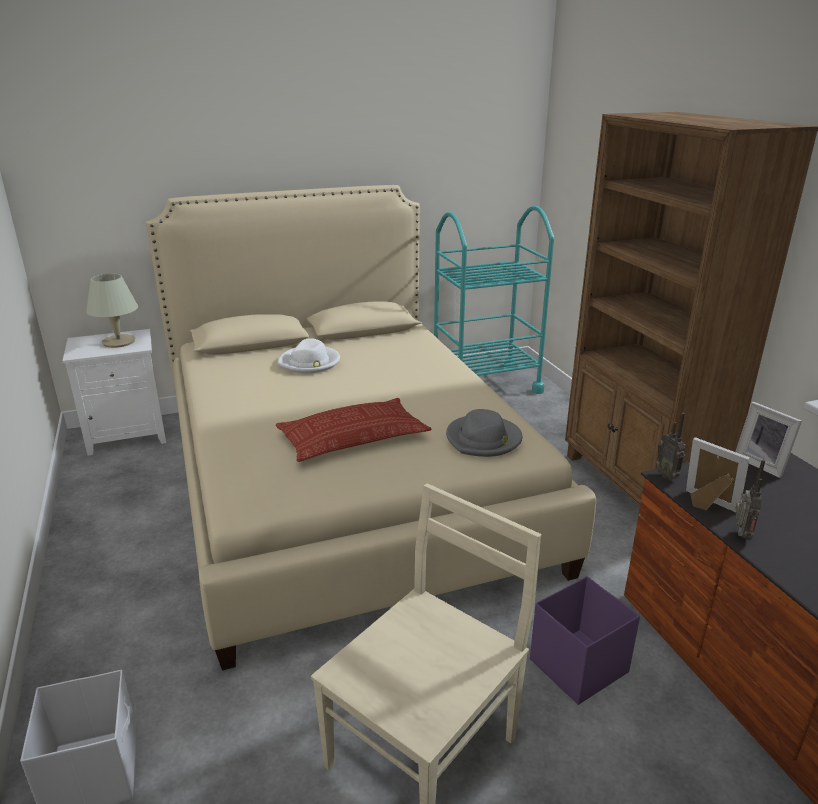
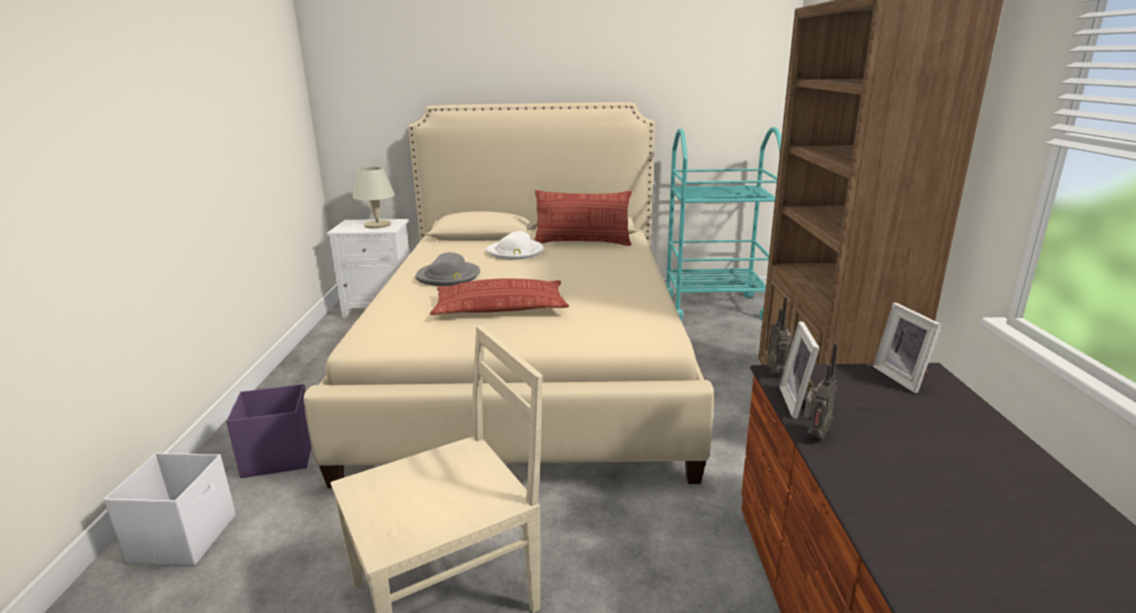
camera: 20 degrees right, 5 degrees down
(370, 341) = (582, 243): none -> pillow
(484, 439) = (618, 323): grey hat -> grey hat (449, 277)
(577, 666) = (646, 562): purple storage box -> purple storage box (278, 457)
(707, 505) = (800, 403): picture frame -> picture frame turned 150 degrees counterclockwise

